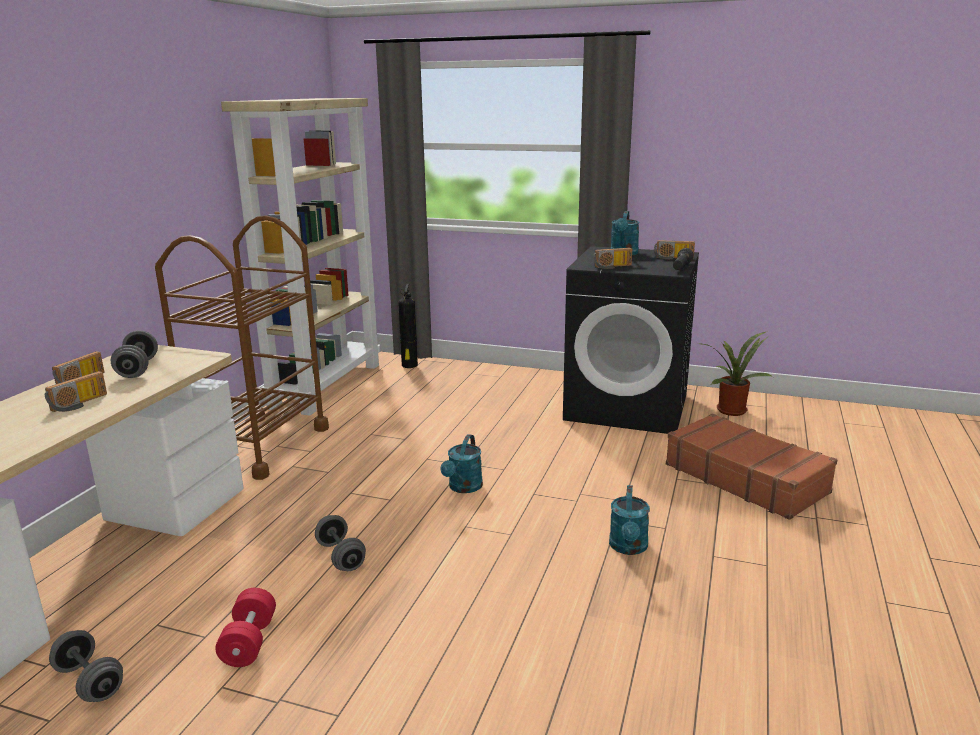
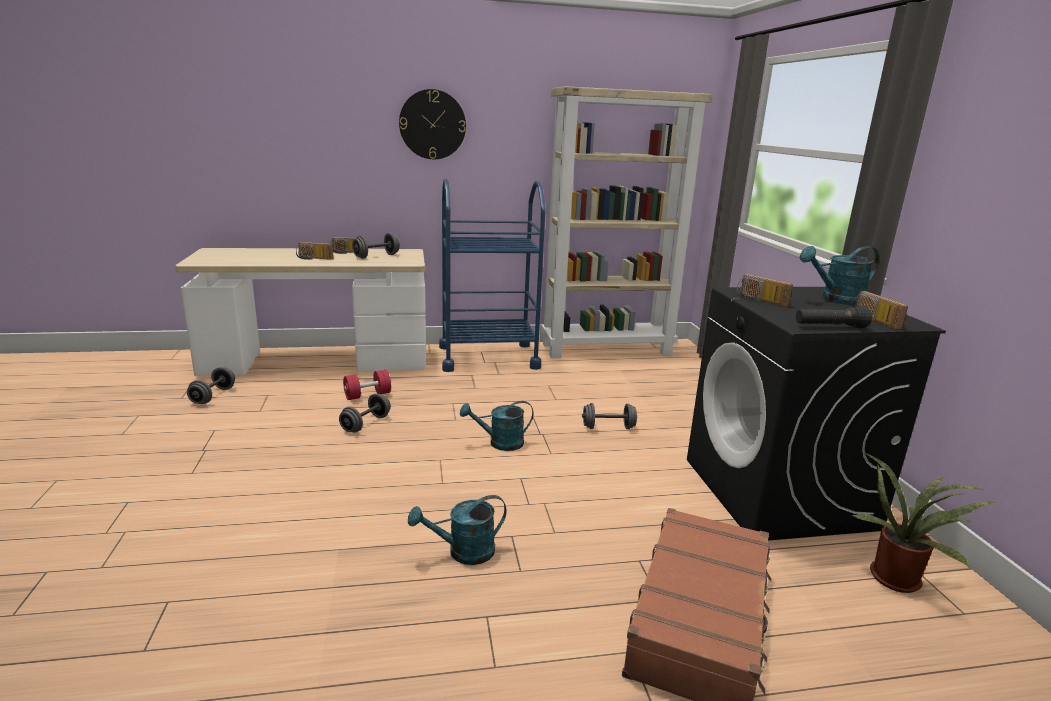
camera: 60 degrees right, 0 degrees up
(115, 165) = (432, 124): none -> wall clock
(249, 642) = (258, 424): red dumbbell -> red dumbbell (367, 395)
(259, 446) = (488, 357): brown cart -> blue cart
(409, 366) = (691, 365): fire extinguisher -> none
(483, 432) = (608, 427): none -> grey dumbbell

